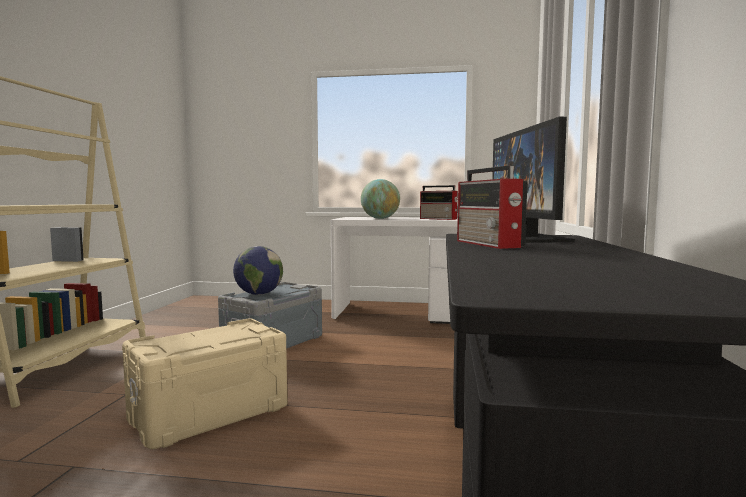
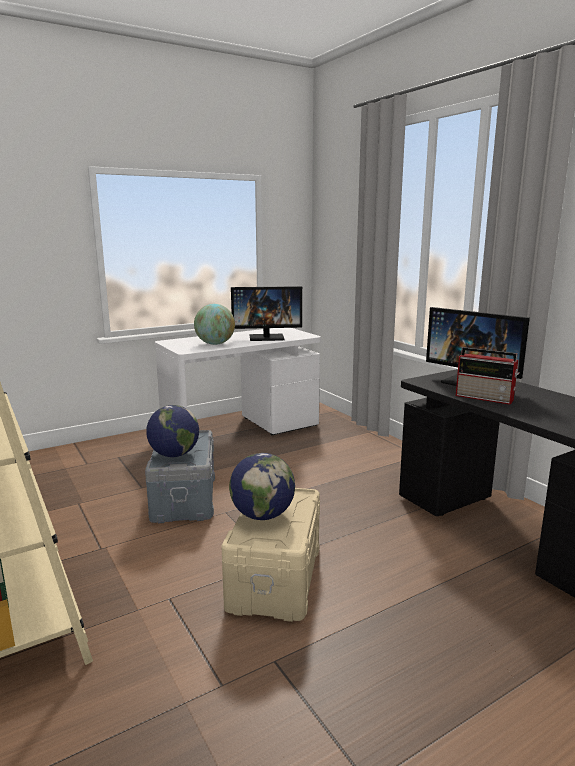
camera: 40 degrees left, 10 degrees up
(202, 336) = (262, 515): none -> globe
(439, 219) = (267, 337): radio -> monitor

